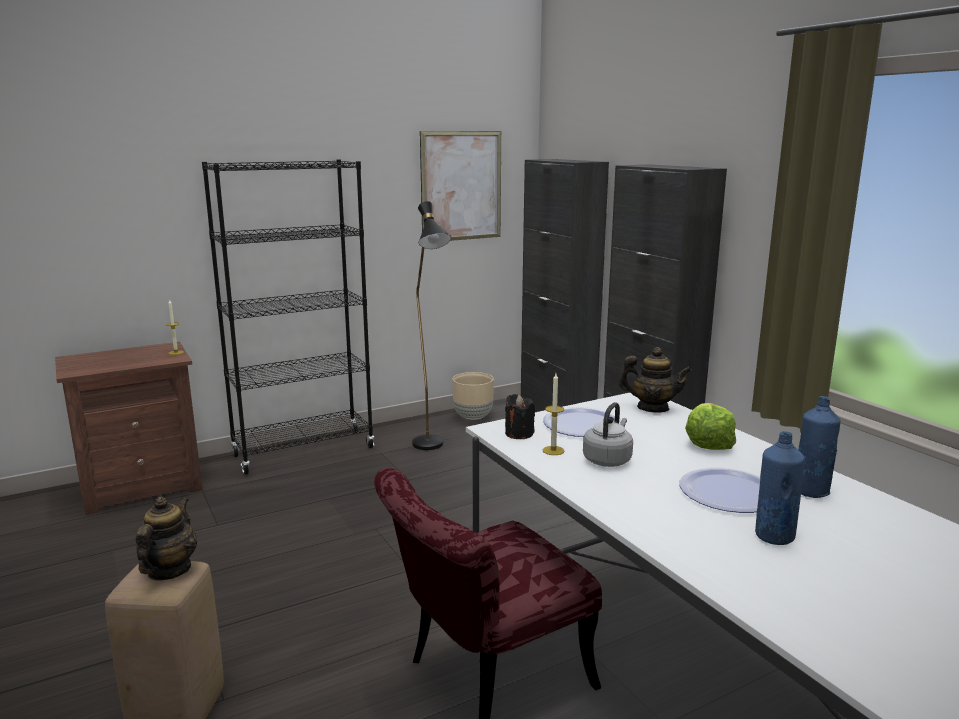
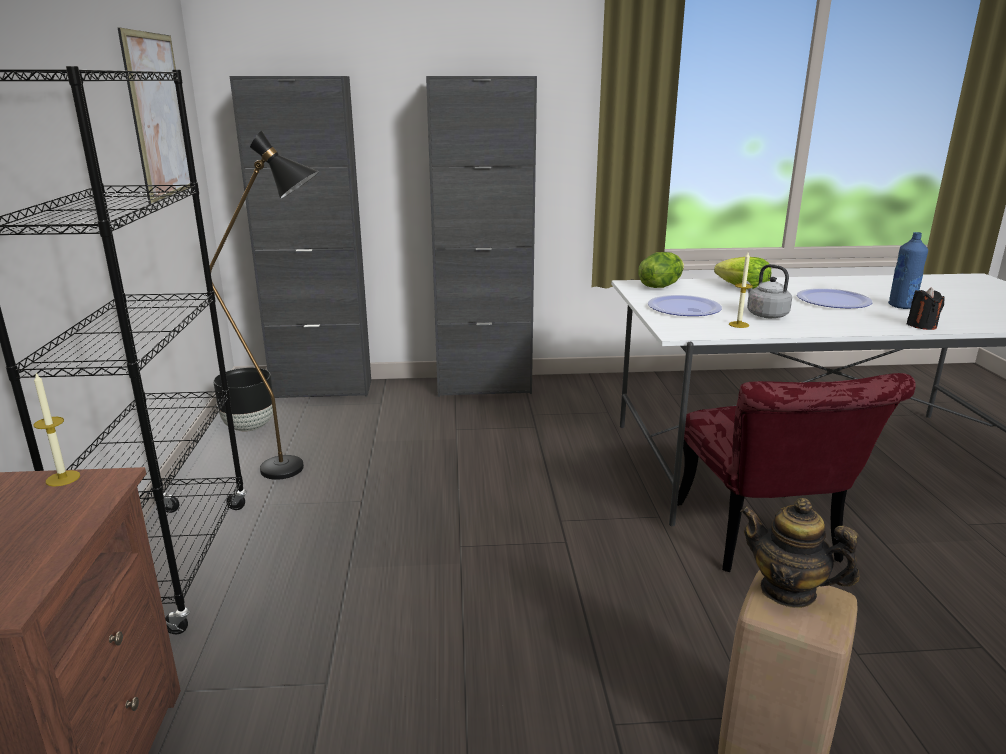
camera: 65 degrees left, 5 degrees up
(473, 417) = (249, 427): beige planter -> black planter
(519, 434) = (693, 327): black candle -> black candle (921, 325)
(652, 408) = (660, 286): teapot -> lettuce
(811, 491) = (834, 286): blue bottle -> none

